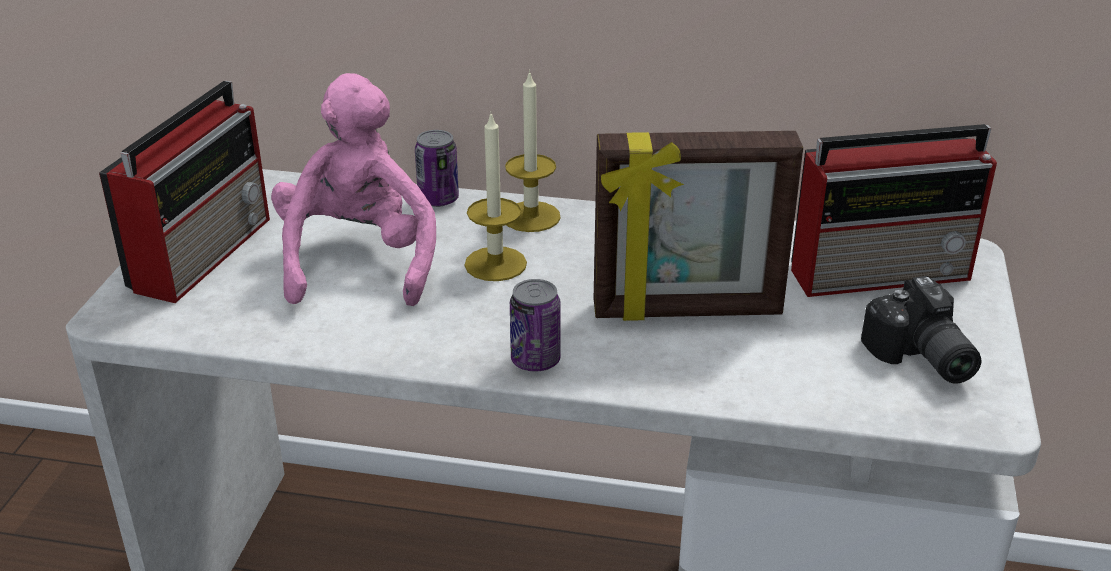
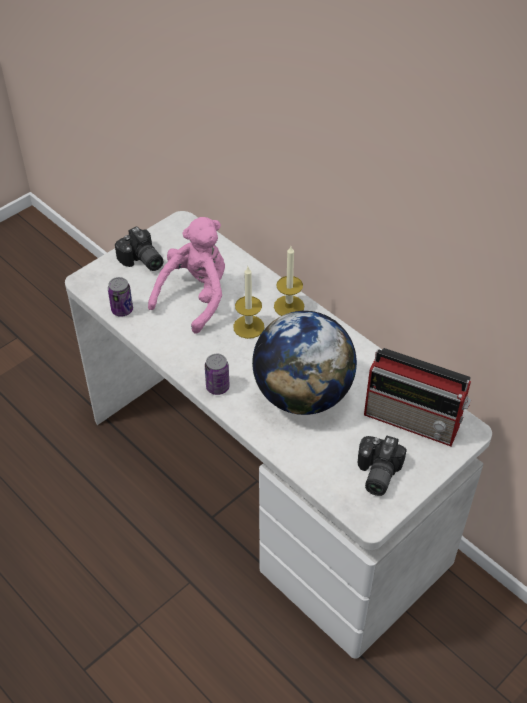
camera: 35 degrees right, 15 degrees up
(204, 251) = (141, 261): radio -> camera
(438, 199) = (258, 276): can -> can (122, 310)
(687, 311) = (303, 395): picture frame -> globe

